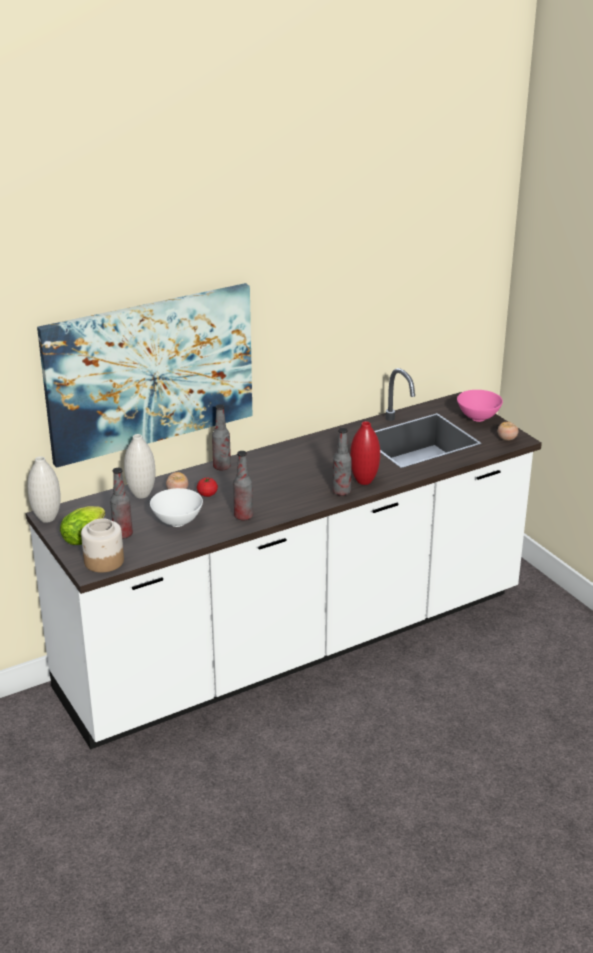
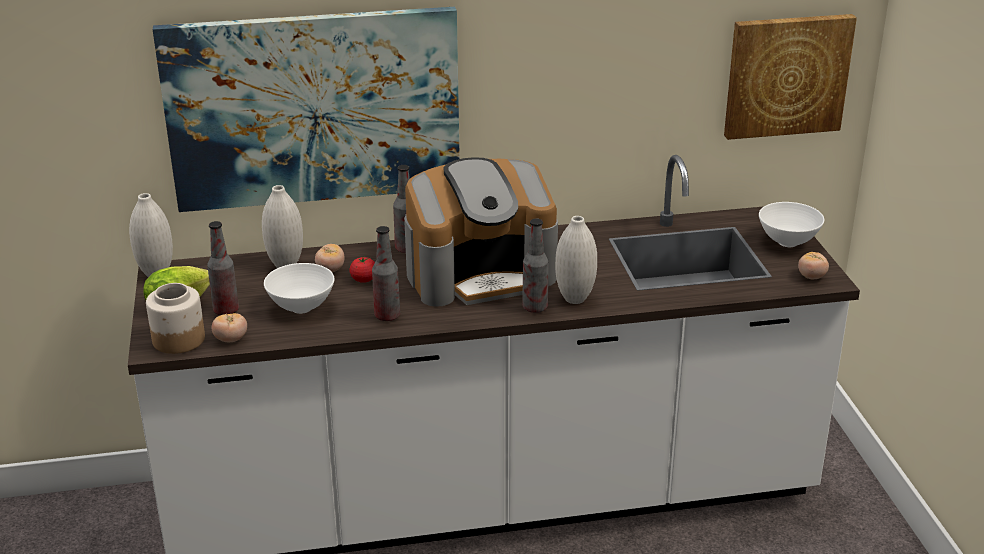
camera: 20 degrees right, 0 degrees up
(143, 554) = (231, 339): none -> tomato
(287, 475) = (480, 273): none -> coffee machine
(364, 481) = (575, 299): red vase -> white vase
(456, 301) = (786, 75): none -> picture
(478, 418) = (788, 243): pink bowl -> white bowl

